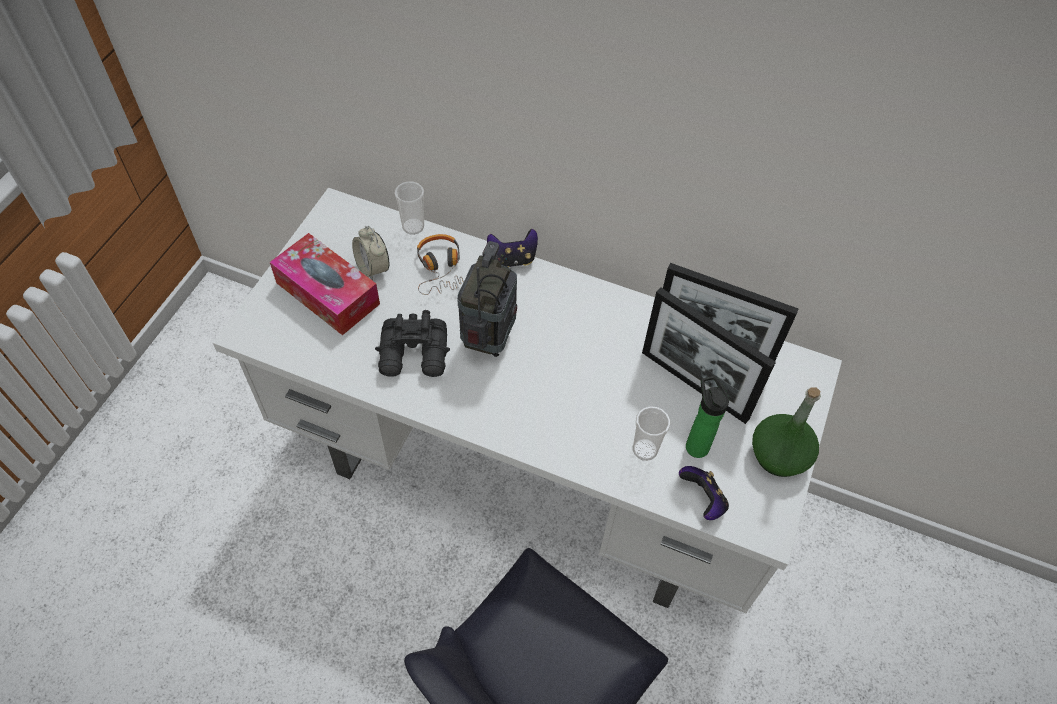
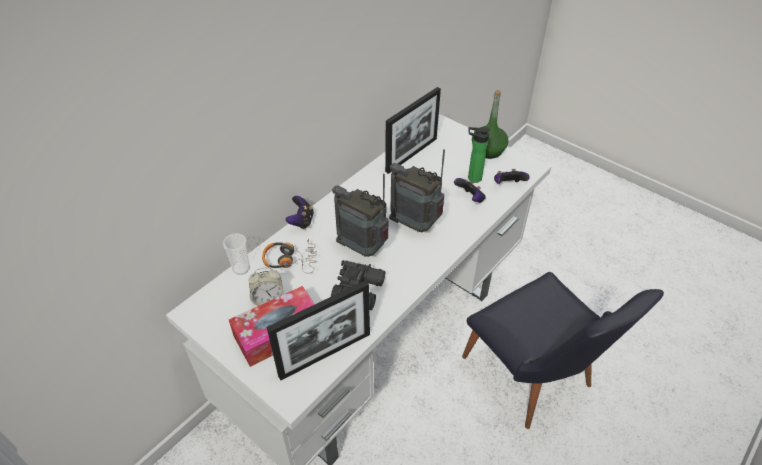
camera: 70 degrees left, 10 degrees down
(557, 390) = (416, 225): none -> radio
(645, 449) = (470, 198): cup -> game controller
(694, 385) = (433, 168): picture frame -> picture frame (325, 354)

